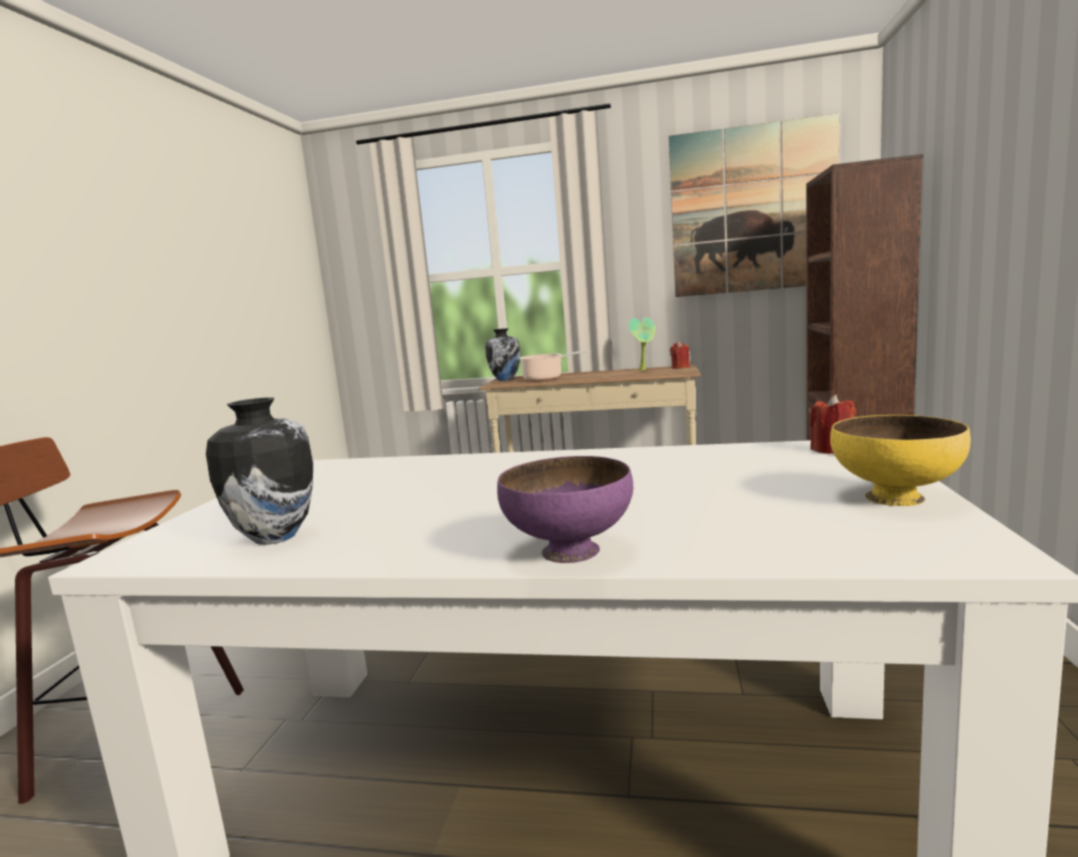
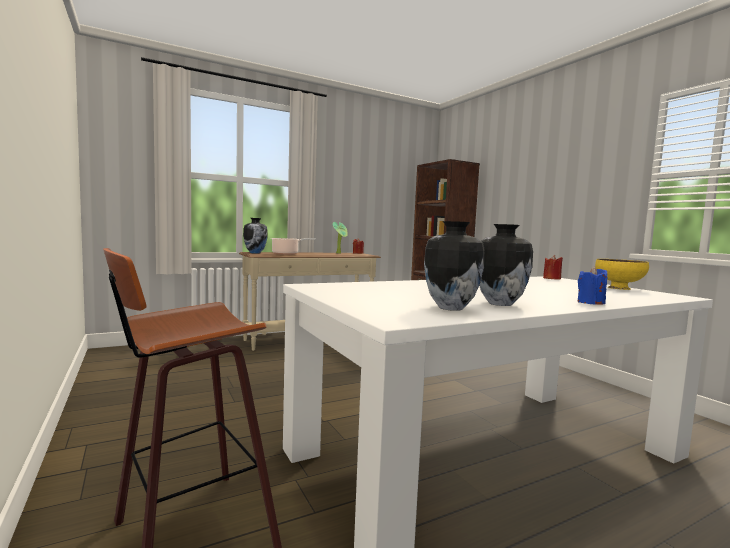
camera: 40 degrees left, 5 degrees down
(383, 533) = (499, 303): none -> vase
(570, 550) = (591, 303): purple bowl -> blue candle
(752, 210) = (386, 172): picture -> none

